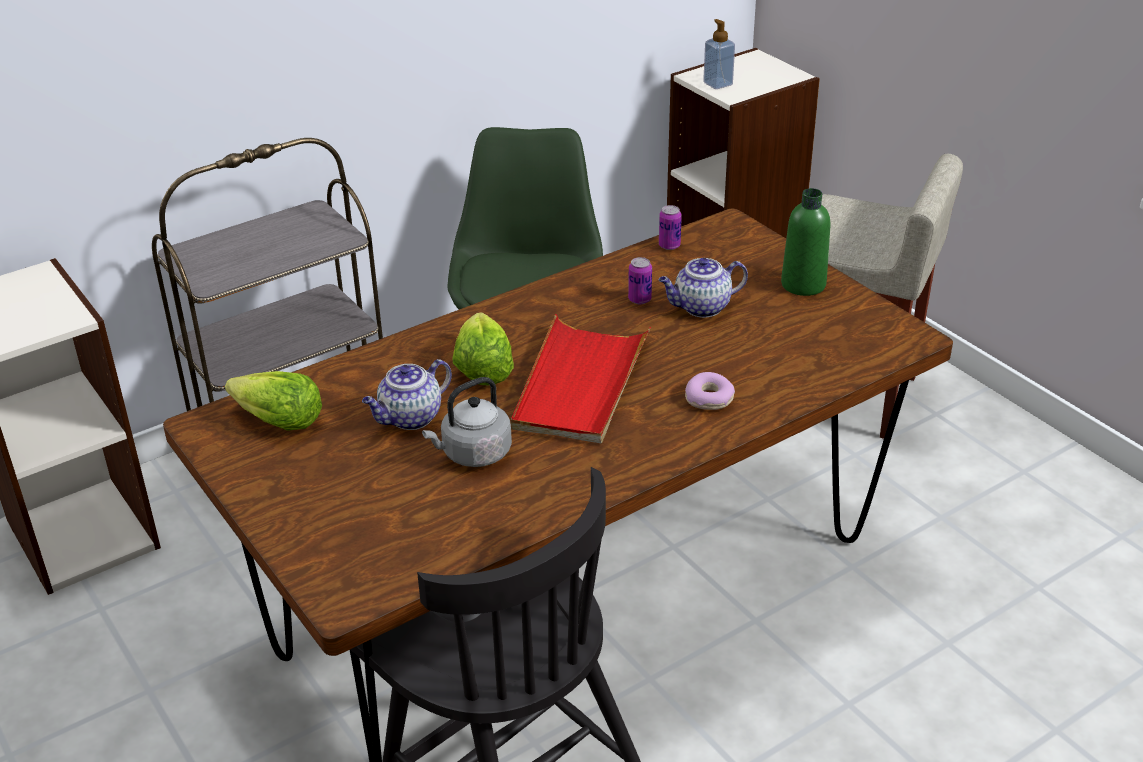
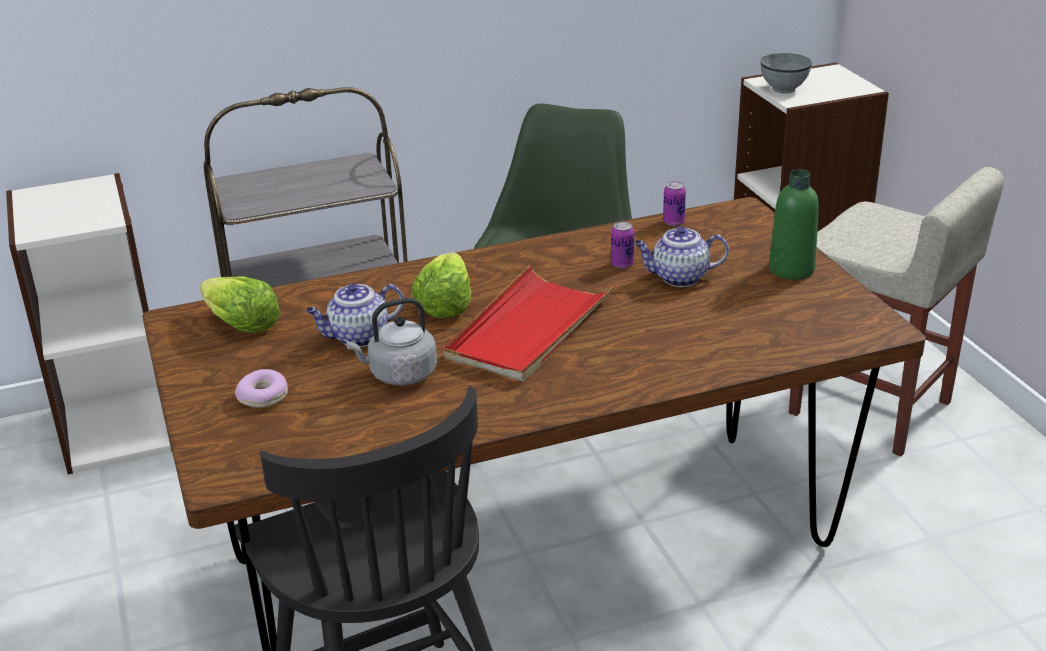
camera: 15 degrees right, 5 degrees down
(709, 399) = (648, 357): donut -> donut (263, 397)
(718, 84) = (783, 89): soap dispenser -> grey bowl

